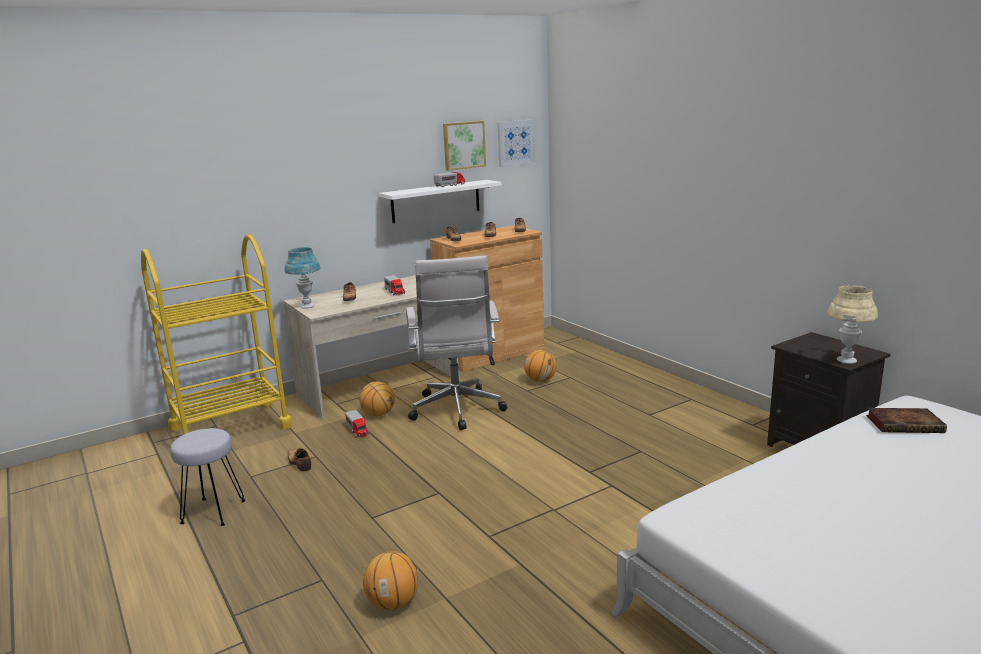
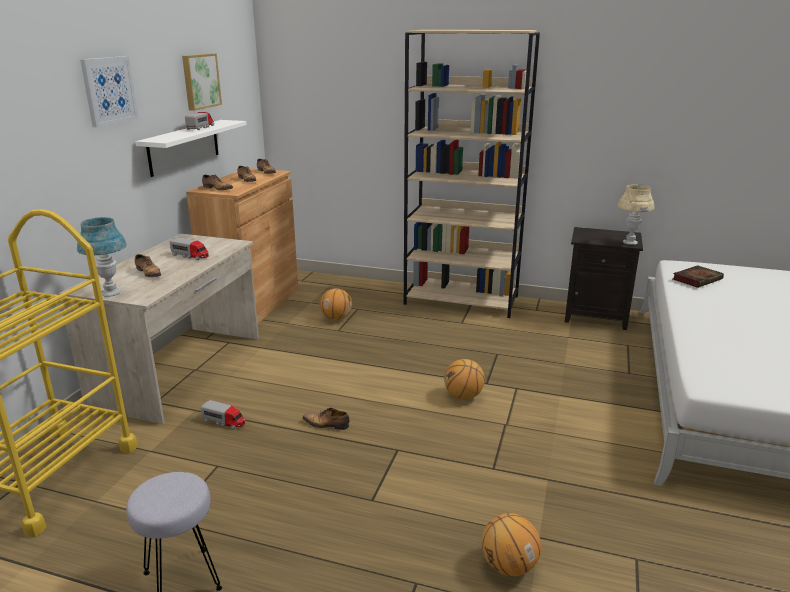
camera: 40 degrees left, 5 degrees up
(299, 463) = (209, 481): shoe -> shoe (327, 424)
(378, 415) = (224, 398): basketball -> basketball (463, 396)
(457, 411) = (301, 369): white office chair -> none
(516, 143) = (238, 78): picture -> picture (109, 90)
(683, 395) = (462, 300): none -> beige bookcase

